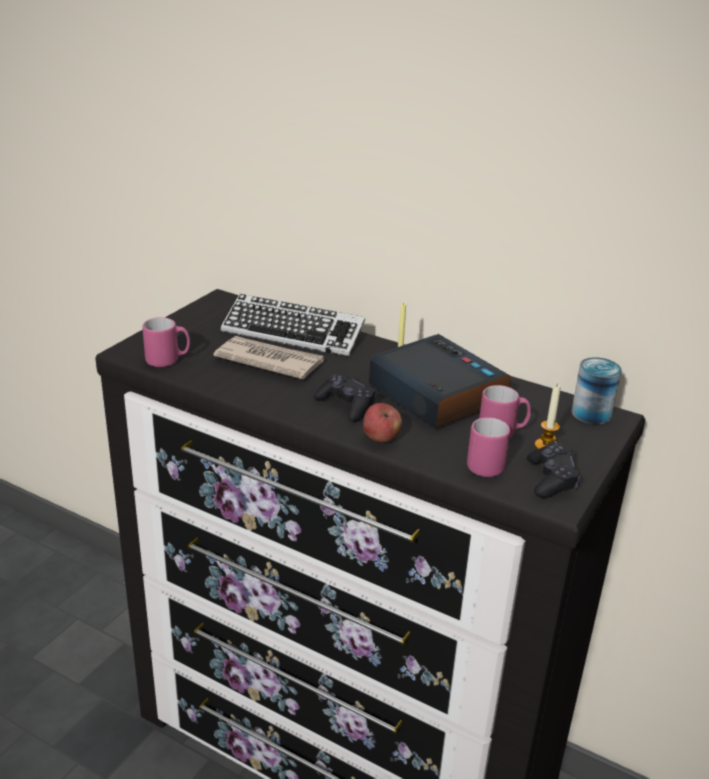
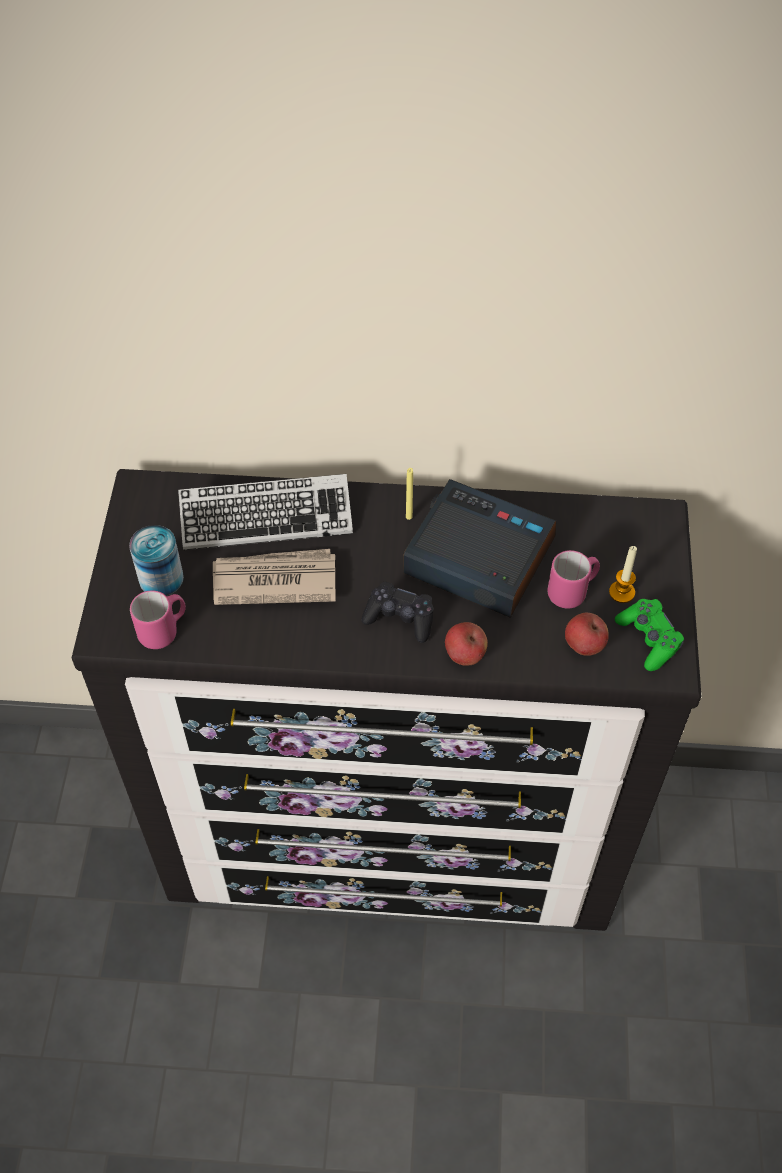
camera: 25 degrees left, 25 degrees up
(488, 464) = (584, 645): pink mug -> apple
(551, 479) = (649, 639): black game controller -> green game controller
(591, 413) = (638, 520): can -> can (161, 578)

